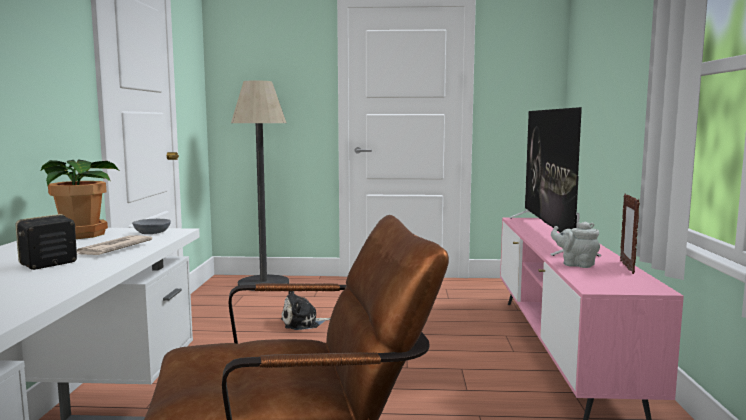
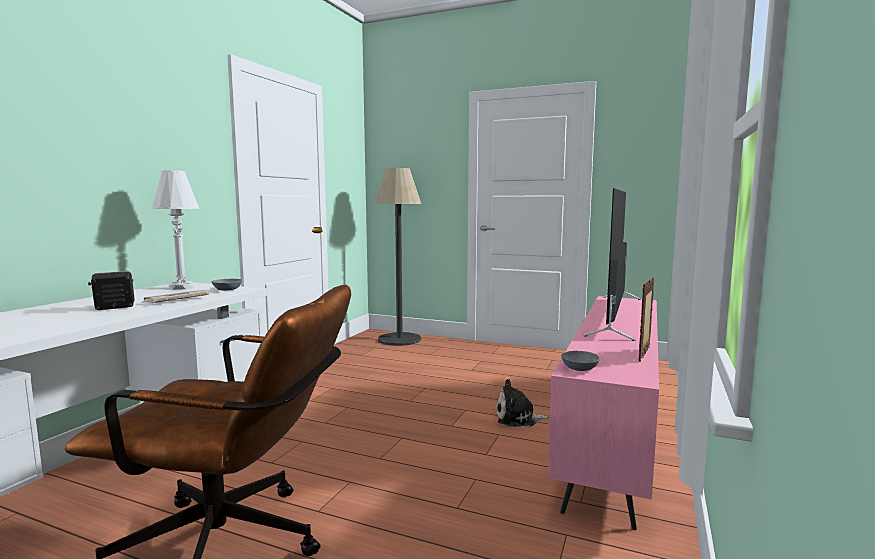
camera: 20 degrees right, 0 degrees up
(81, 234) = (181, 287): potted plant -> white table lamp
(302, 323) = (400, 376): plush toy -> plush toy (518, 418)
(576, 264) = (594, 346): grey teapot -> none
(593, 284) = (578, 367): none -> grey bowl

